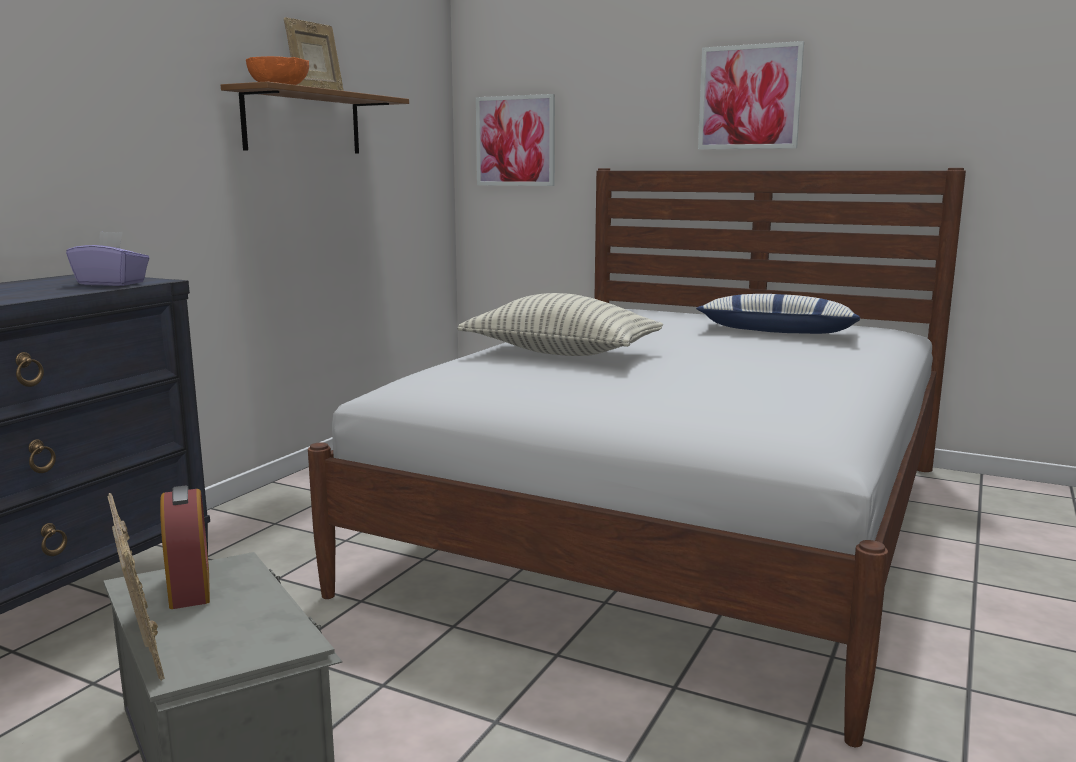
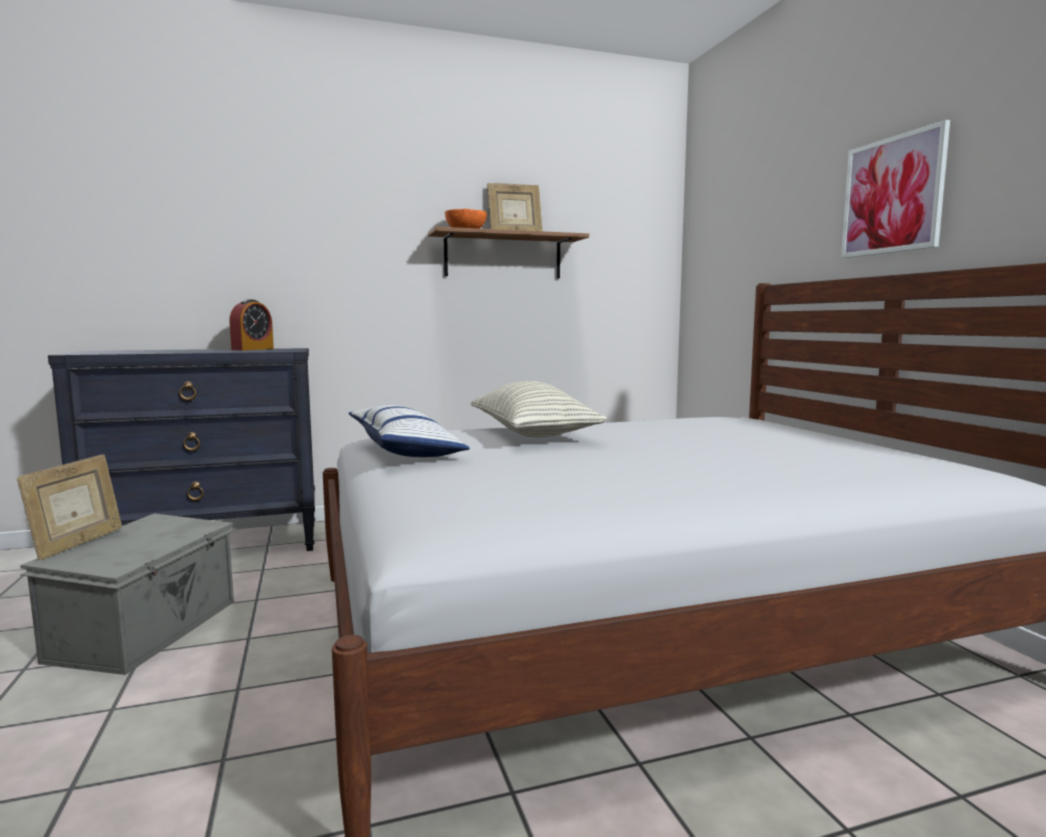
camera: 45 degrees right, 5 degrees down
(112, 283) = (270, 350): purple tissue box -> none
(190, 587) = (162, 527): alarm clock -> alarm clock (252, 349)
(515, 141) = (714, 264): picture -> none
(777, 332) = (797, 451): pillow -> pillow (404, 450)

